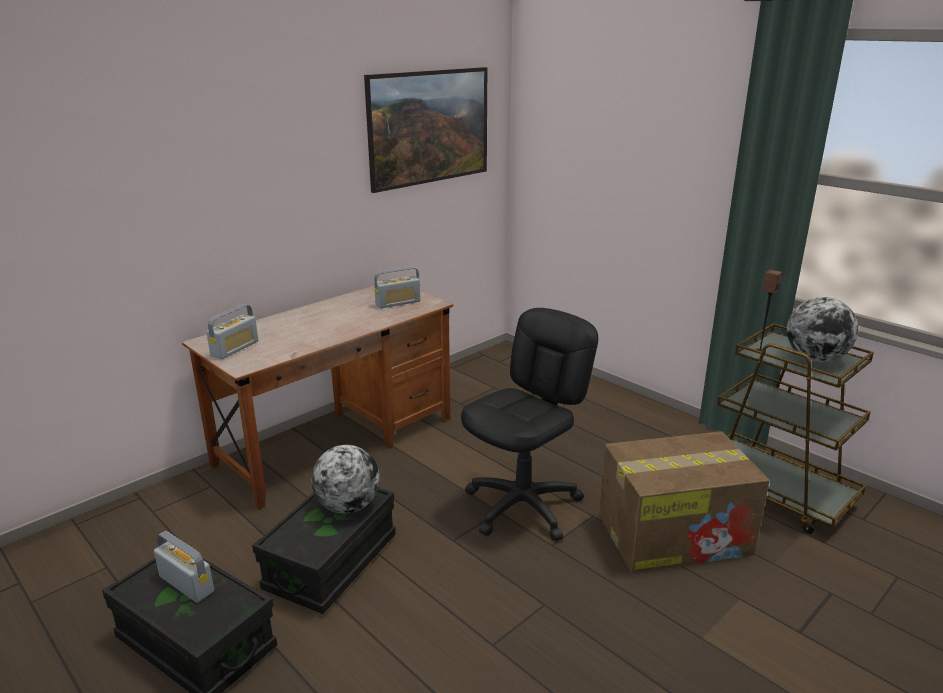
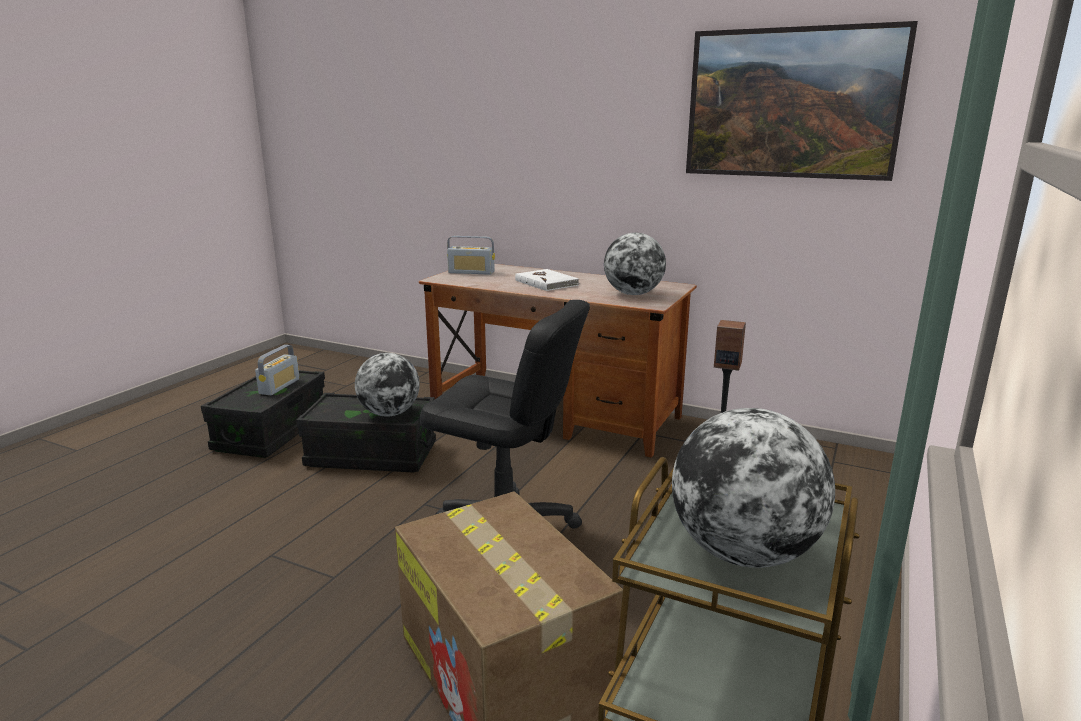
camera: 70 degrees right, 5 degrees down
(323, 324) = (547, 282): none -> white book
(398, 303) = (633, 294): radio -> globe

